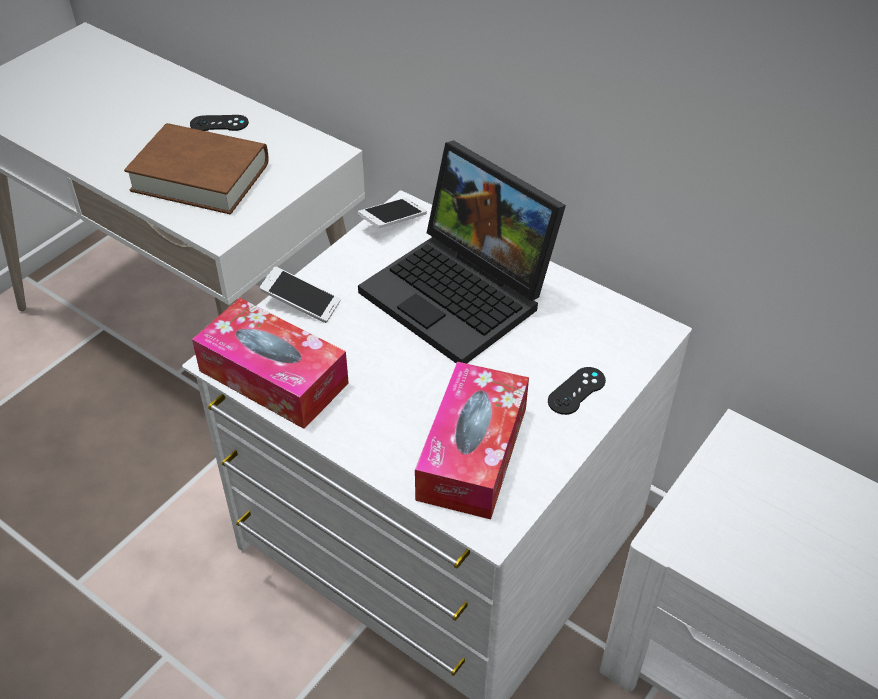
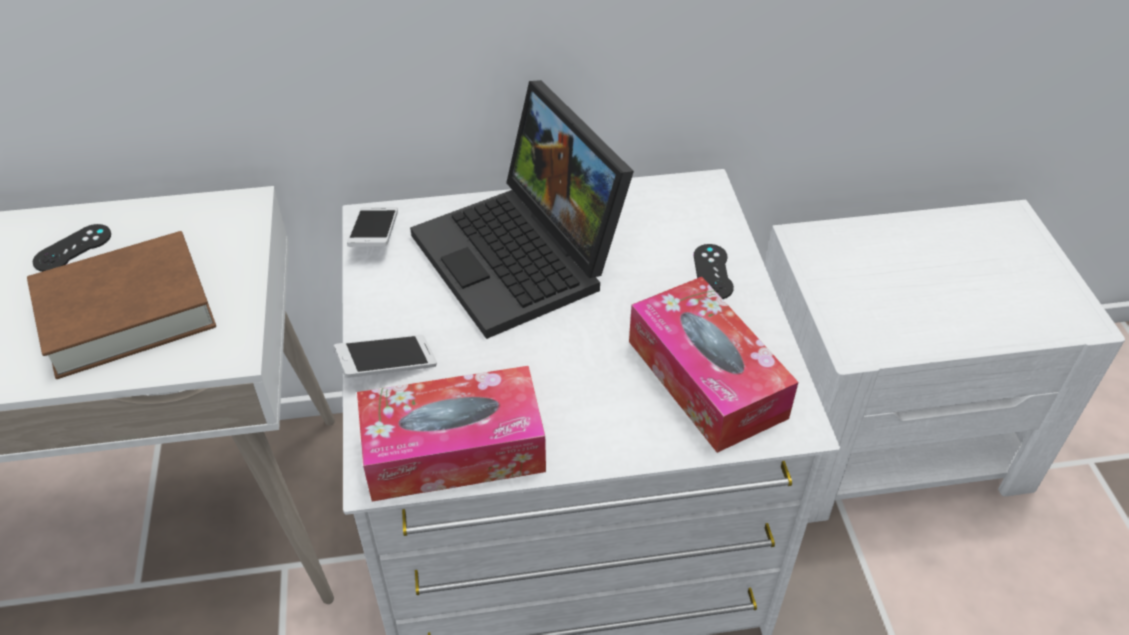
camera: 45 degrees left, 0 degrees up
(462, 295) = (523, 258): laptop -> laptop turned 60 degrees clockwise

